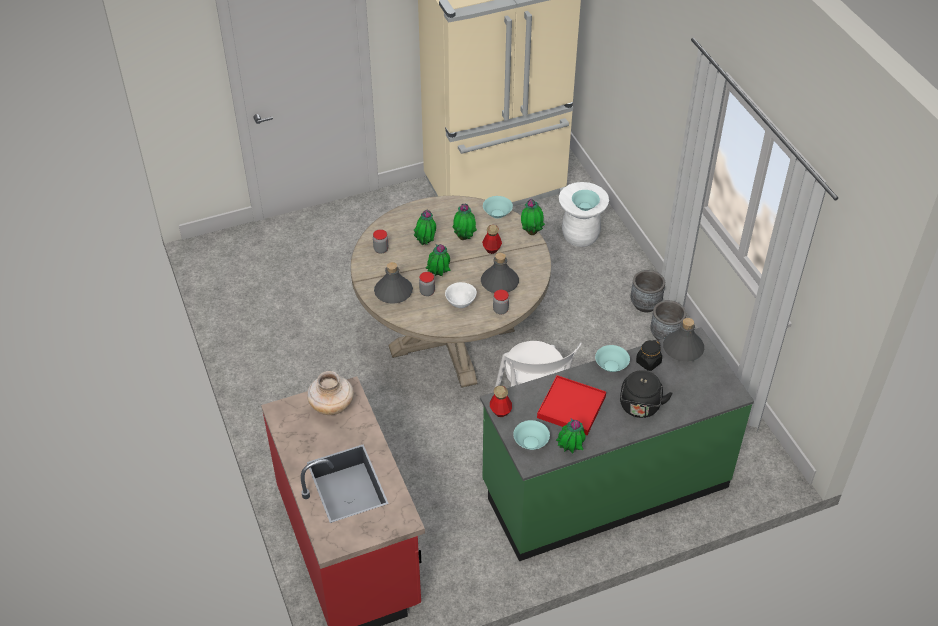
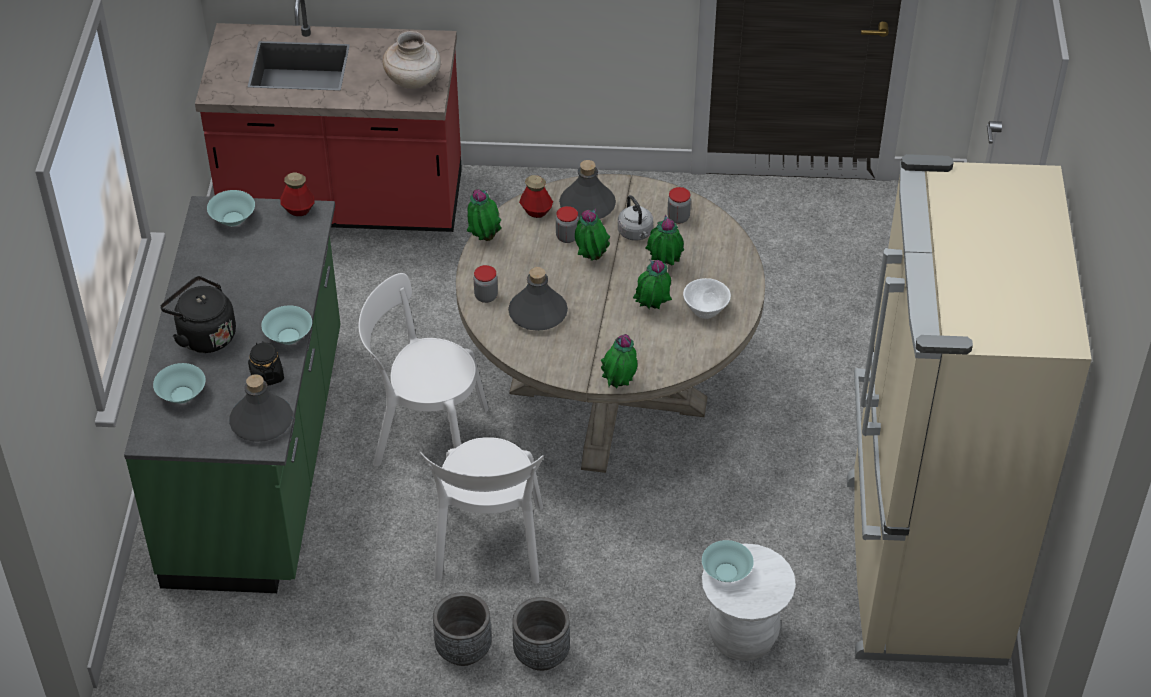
camera: 115 degrees right, 0 degrees up
(405, 263) = (636, 233): none -> grey kettle
(460, 302) = (526, 262): white bowl -> white bowl (707, 310)
(492, 249) = (610, 329): bottle -> bottle (536, 211)
(497, 214) = (682, 361): turquoise bowl -> turquoise bowl (182, 394)
(570, 451) = (194, 247): potted plant -> potted plant (484, 237)
(571, 407) = (255, 273): red tray -> none
(594, 350) = (489, 547): none -> white chair

